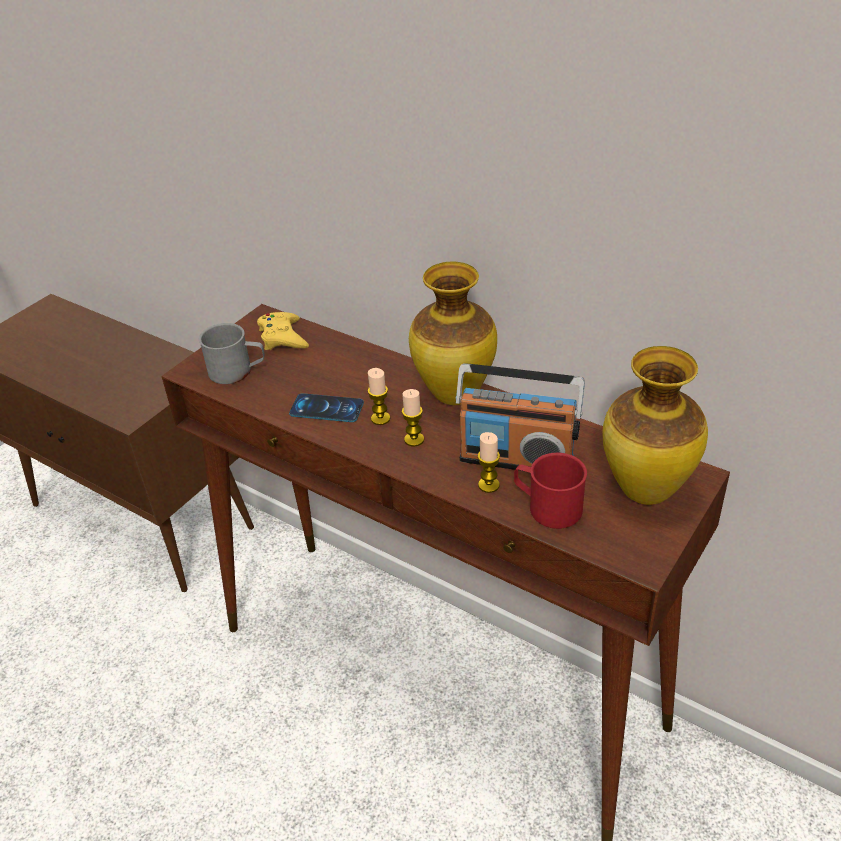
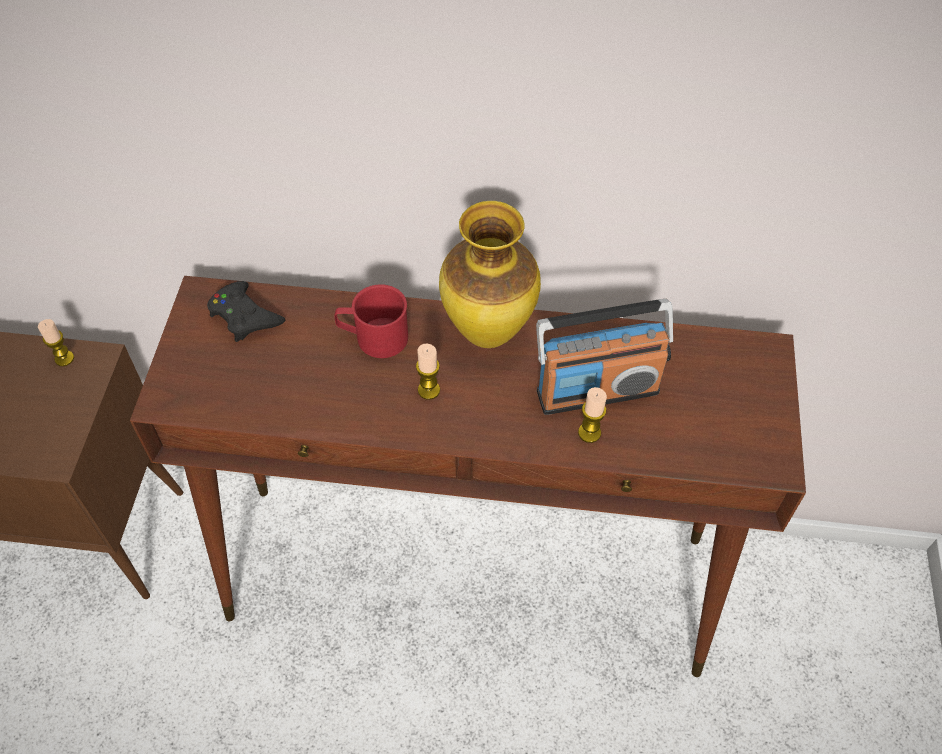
camera: 30 degrees left, 15 degrees up
(237, 371) = (222, 382): grey mug -> none
(283, 337) = (244, 316): yellow game controller -> black game controller
(326, 408) = (361, 397): phone -> none
(414, 439) = (481, 404): candle -> candle (64, 358)
(547, 507) = (659, 437): red mug -> red mug (373, 337)
(644, 491) = (733, 385): vase -> none

